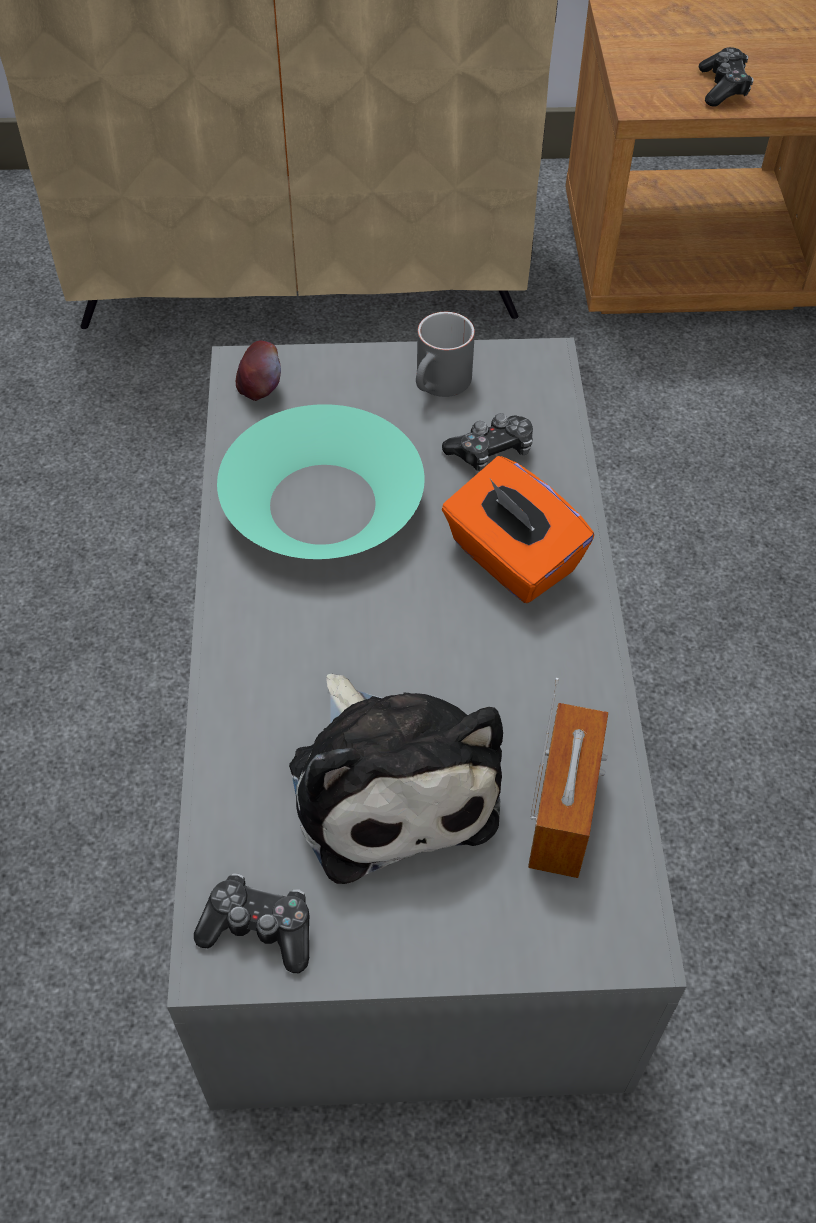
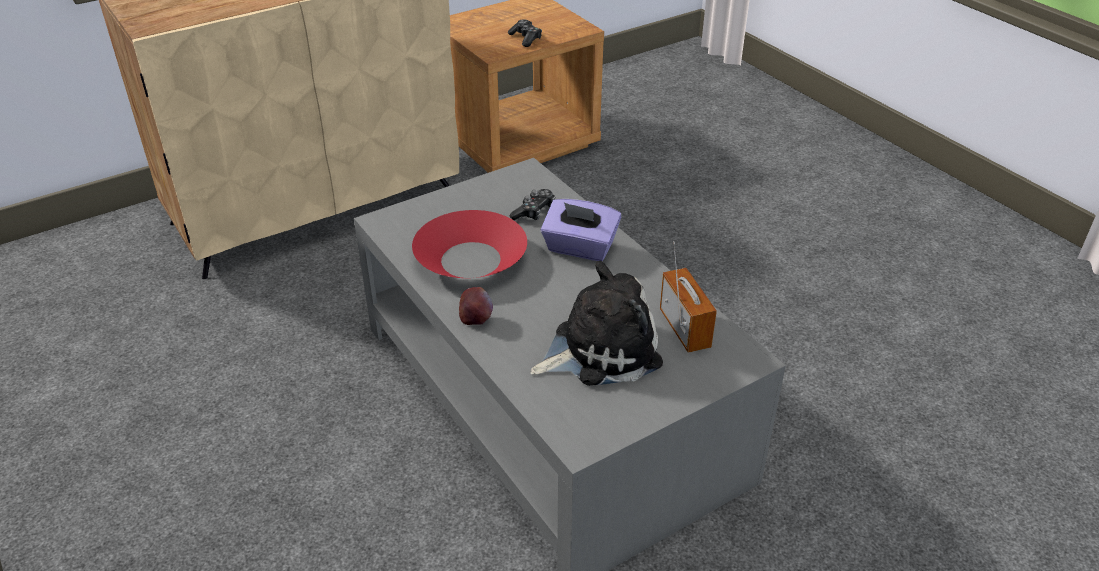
camera: 30 degrees left, 15 degrees down
(259, 389) = (396, 226): apple -> apple (476, 318)
(259, 928) = (589, 426): game controller -> none
(323, 502) = (470, 259): turquoise bowl -> red bowl
(390, 783) = (600, 349): plush toy -> plush toy turned 60 degrees counterclockwise
(440, 385) = (486, 195): grey mug -> none
(511, 559) = (580, 248): orange tissue box -> purple tissue box

